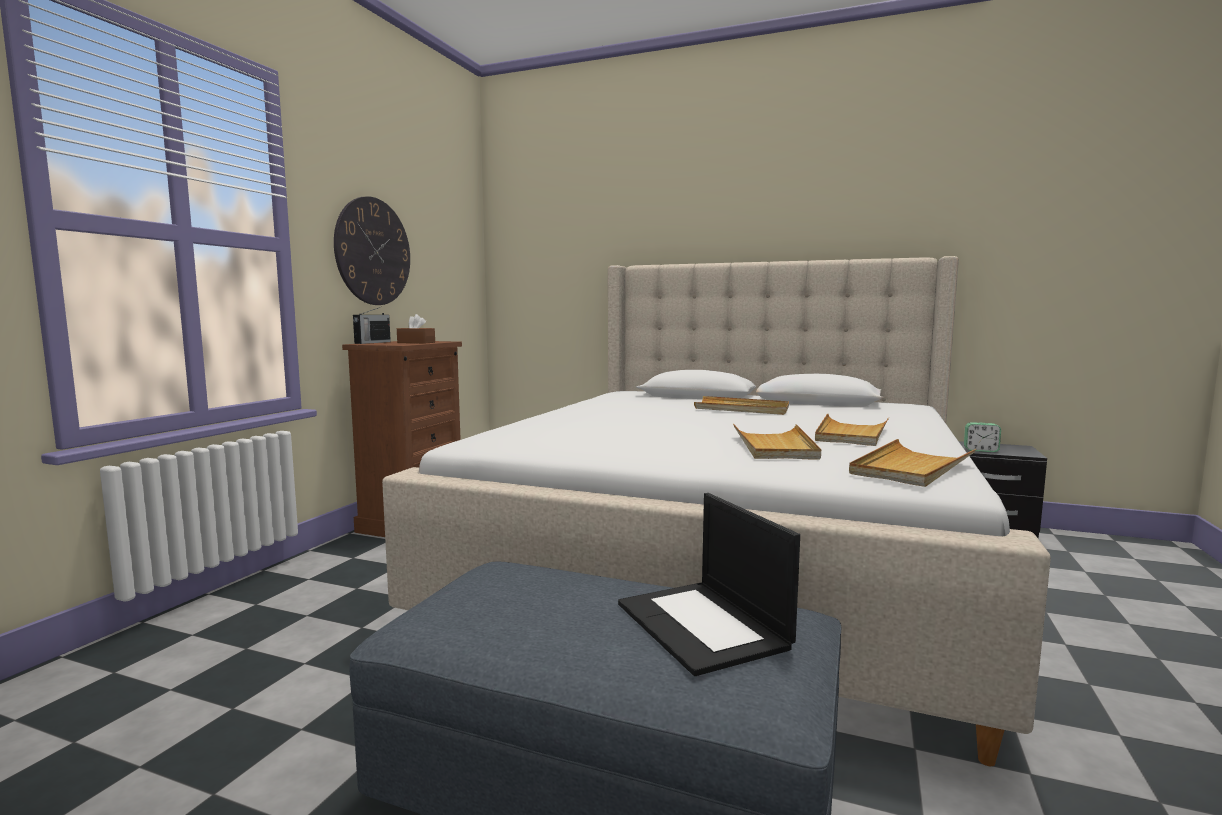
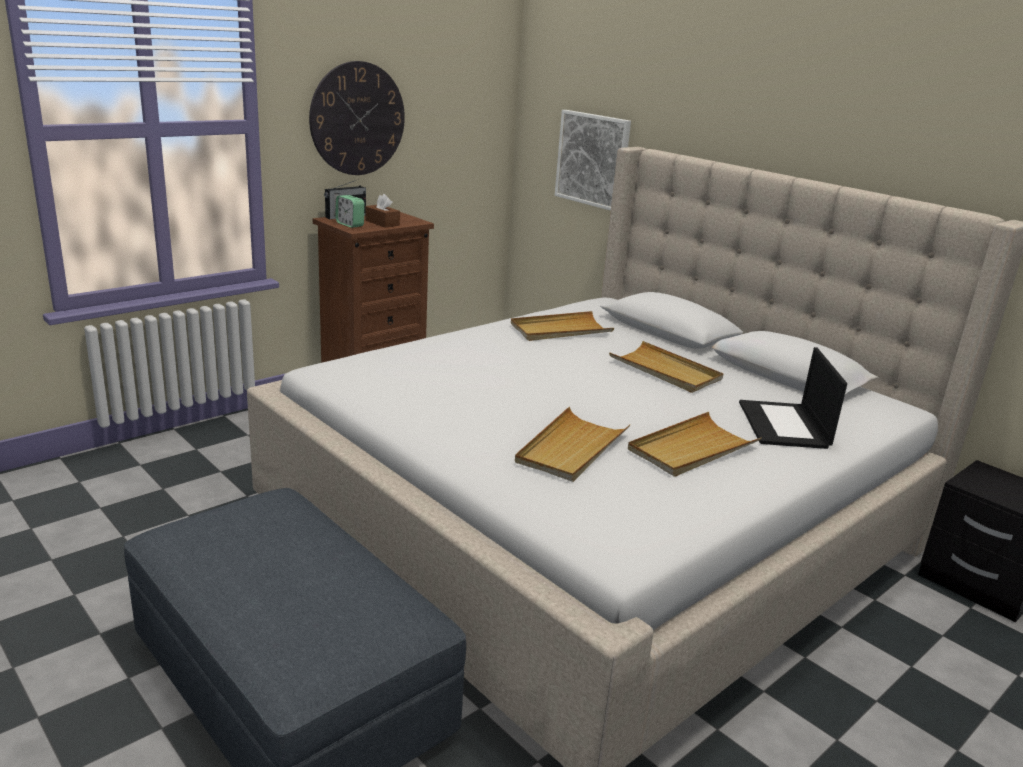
camera: 25 degrees right, 15 degrees up
(571, 288) = (593, 159): none -> picture
(704, 626) = (331, 606): laptop -> laptop (784, 425)
(911, 468) = (635, 521): beige tray -> beige tray (560, 330)
(981, 450) = (981, 487): alarm clock -> alarm clock (350, 225)

